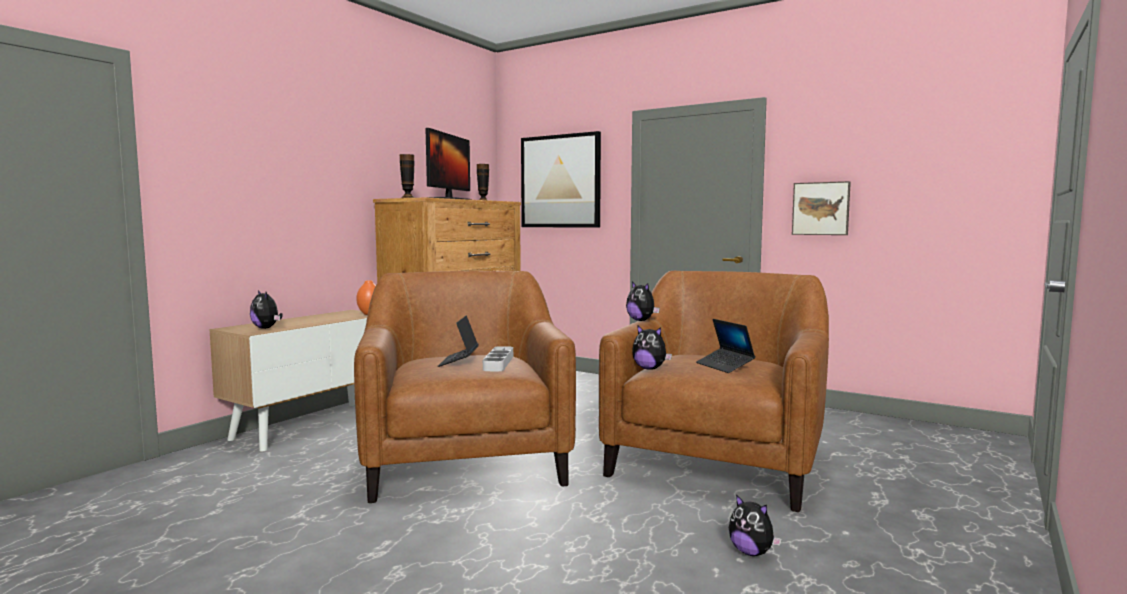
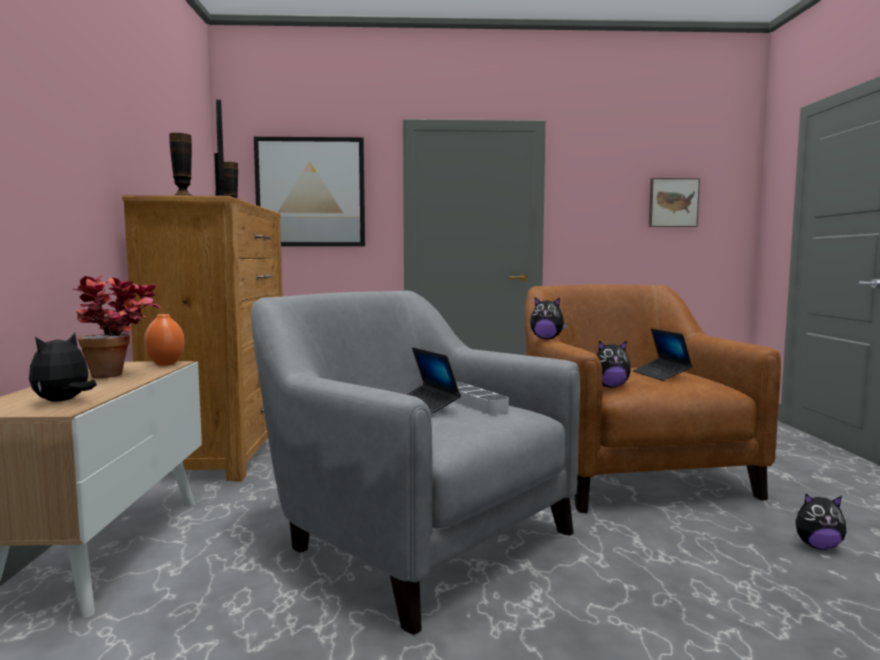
camera: 35 degrees left, 0 degrees up
(267, 328) = (63, 401): plush toy -> plush toy turned 105 degrees clockwise
(329, 318) = (119, 375): none -> potted plant
(465, 458) = (413, 535): brown armchair -> grey armchair
(724, 366) = (661, 375): laptop -> laptop turned 45 degrees clockwise
(821, 208) = (596, 228): picture -> picture (672, 203)

